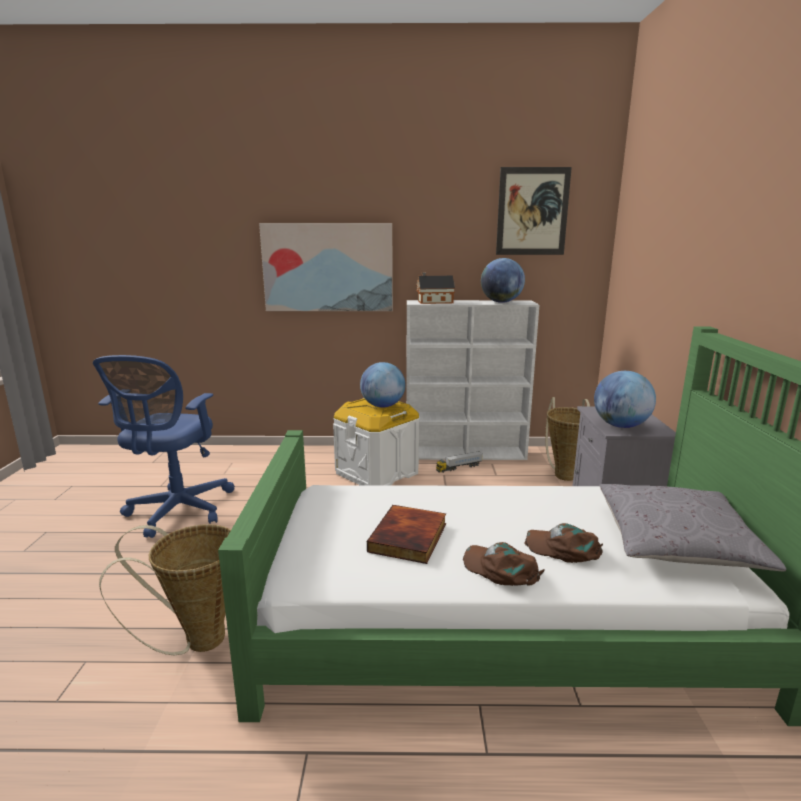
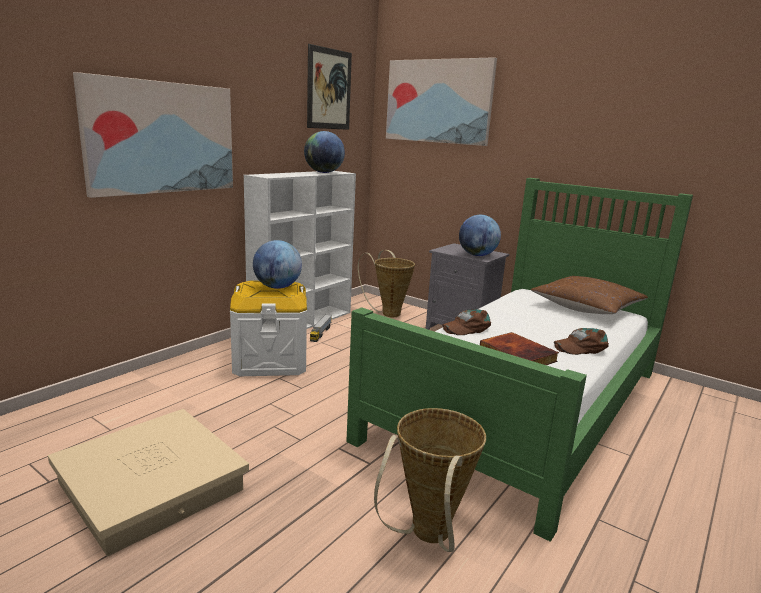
camera: 55 degrees left, 0 degrees up
(177, 512) = (150, 486): blue office chair -> beige storage box
(433, 302) = (277, 175): toy house -> none
(564, 549) = (571, 327): brown cap -> brown cap (466, 328)
(655, 215) = (438, 101): none -> picture
(675, 543) = (586, 308): grey pillow -> brown pillow

